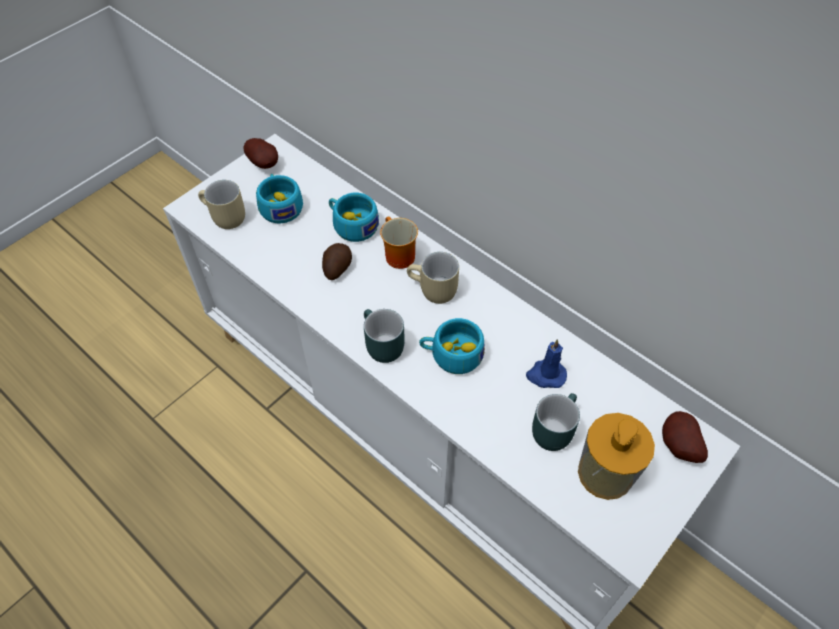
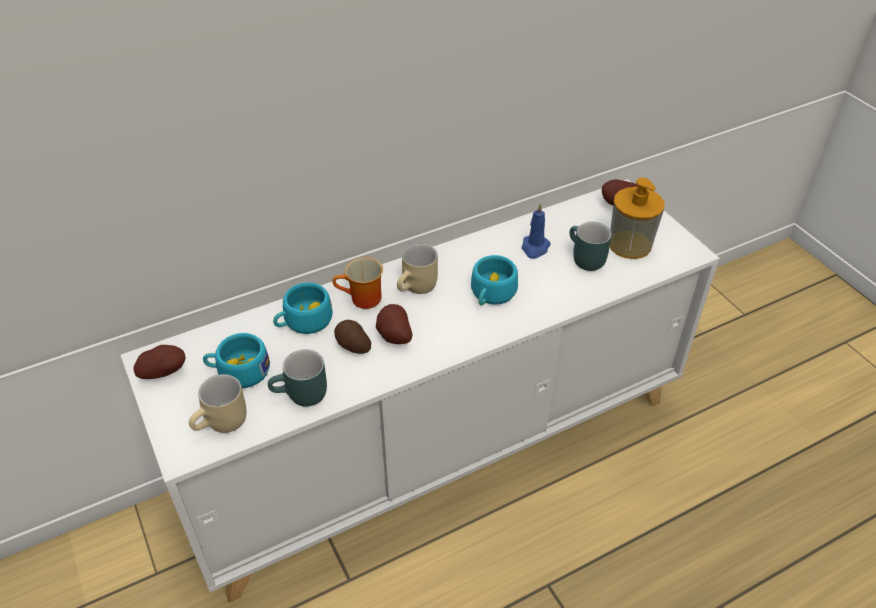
camera: 70 degrees left, 10 degrees down
(359, 293) = (393, 337): none -> potato
(379, 345) = (461, 337): turquoise mug -> turquoise mug (301, 397)

